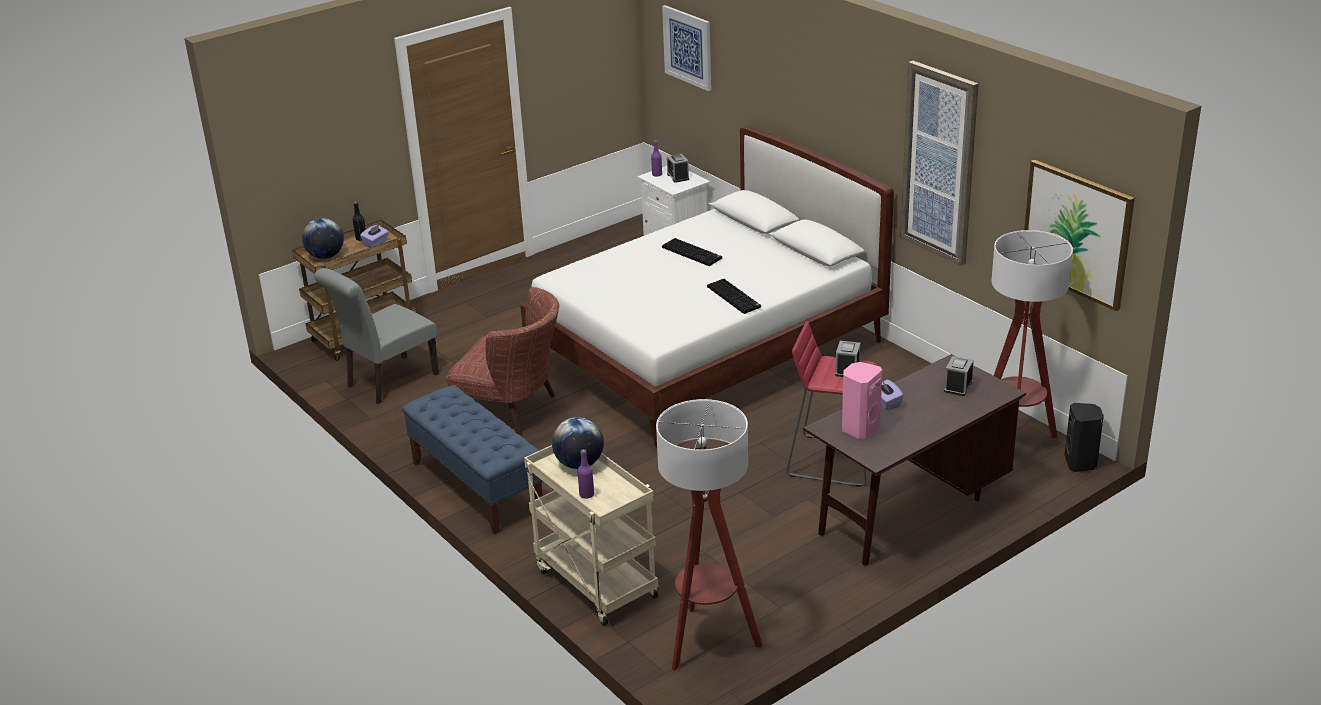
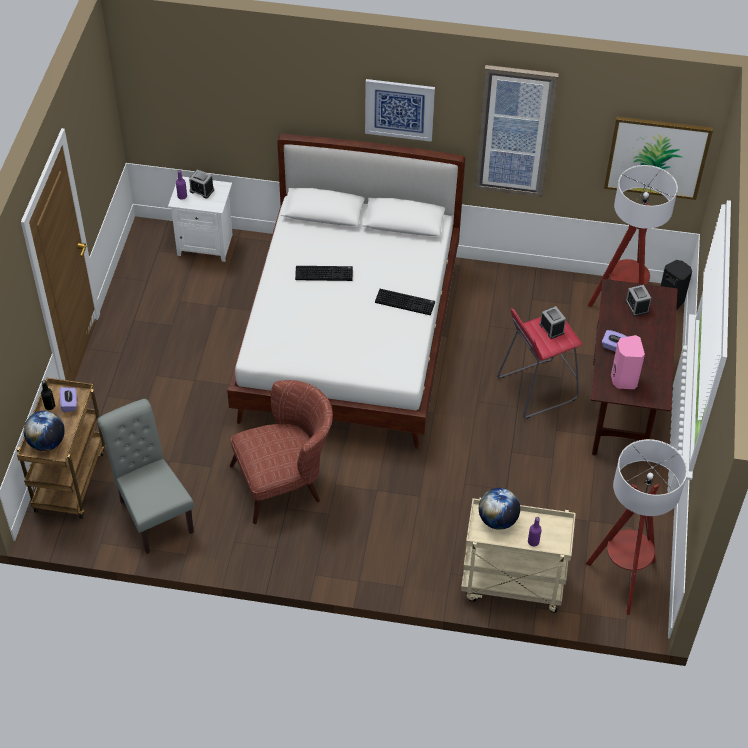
camera: 45 degrees left, 20 degrees up
(387, 382) = (153, 513): grey chair -> grey chair turned 150 degrees clockwise
(476, 486) = (341, 562): blue bench -> none
(688, 47) = (190, 82): picture -> picture (399, 109)

